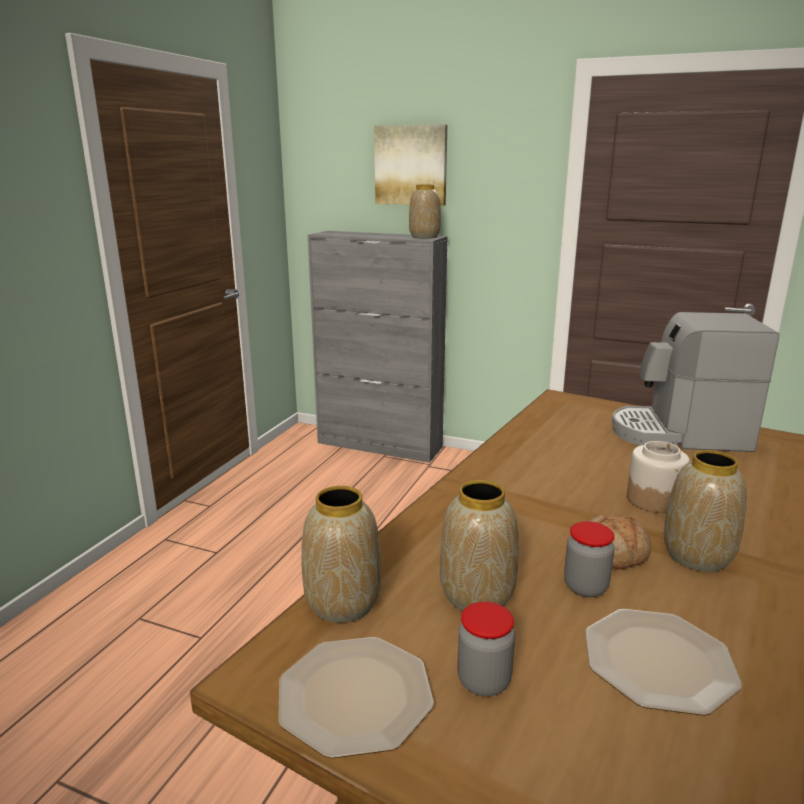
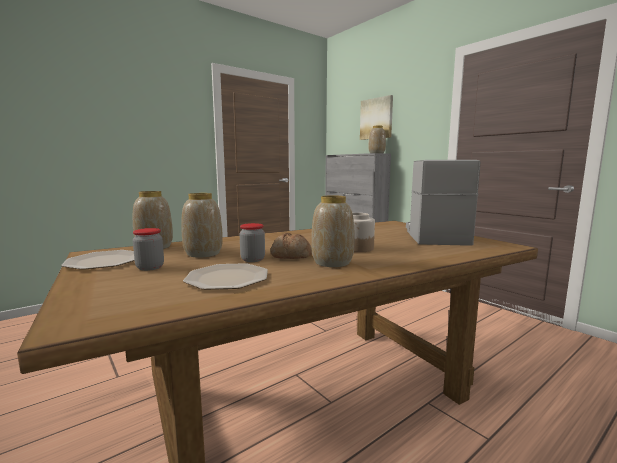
camera: 30 degrees right, 10 degrees down
(679, 434) = (434, 236): coffee machine -> coffee machine turned 60 degrees clockwise

